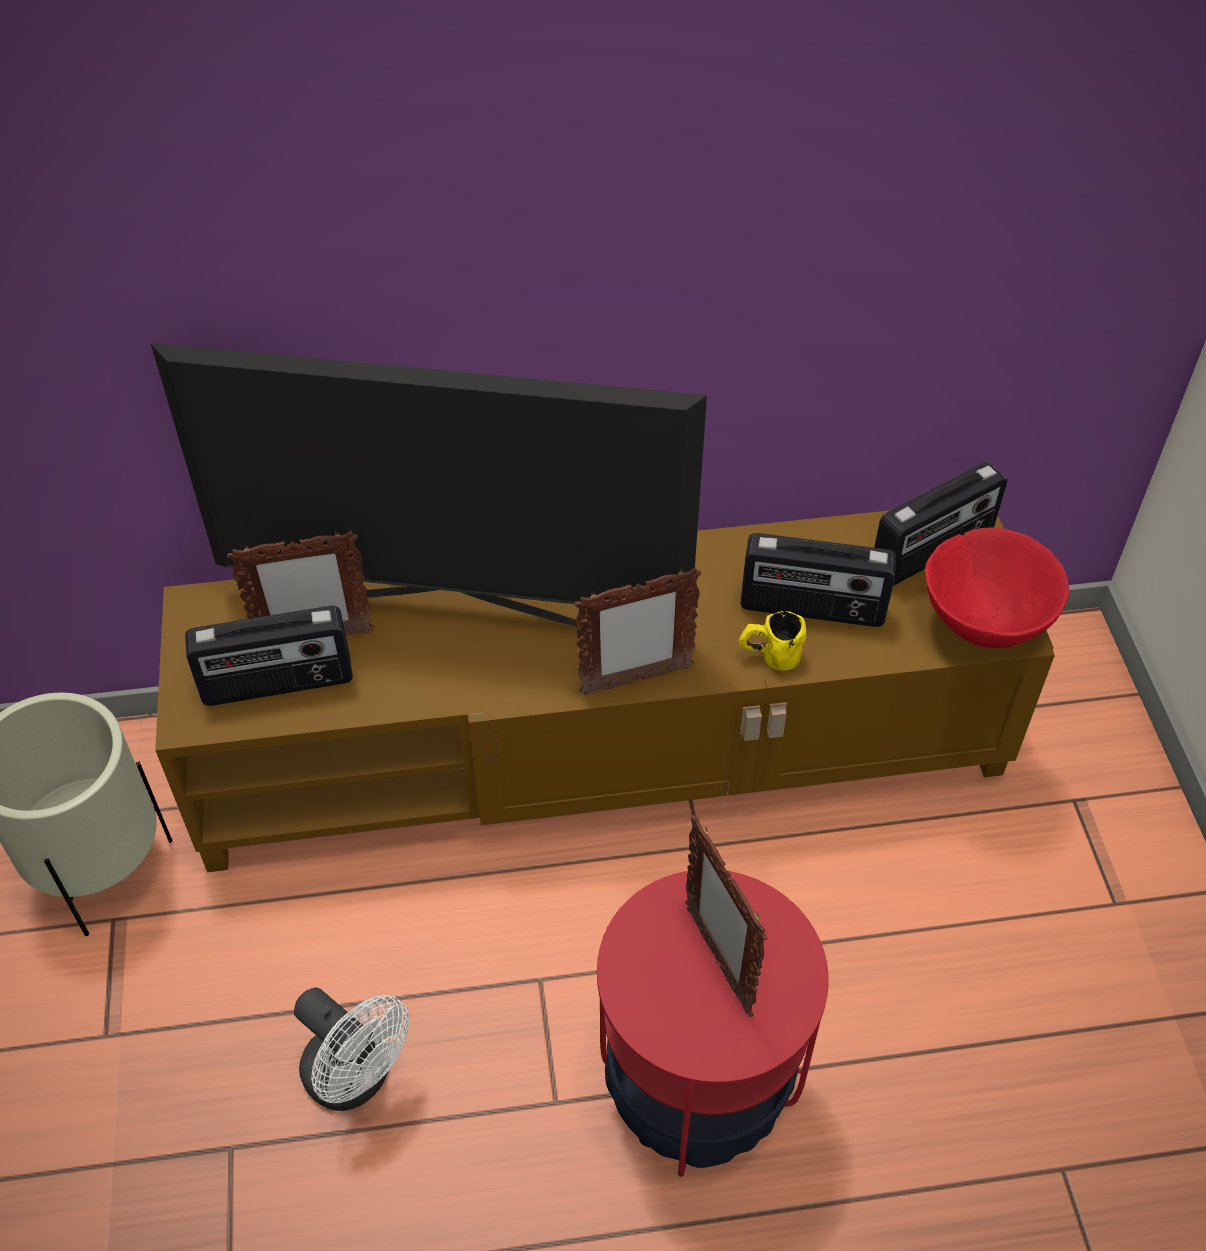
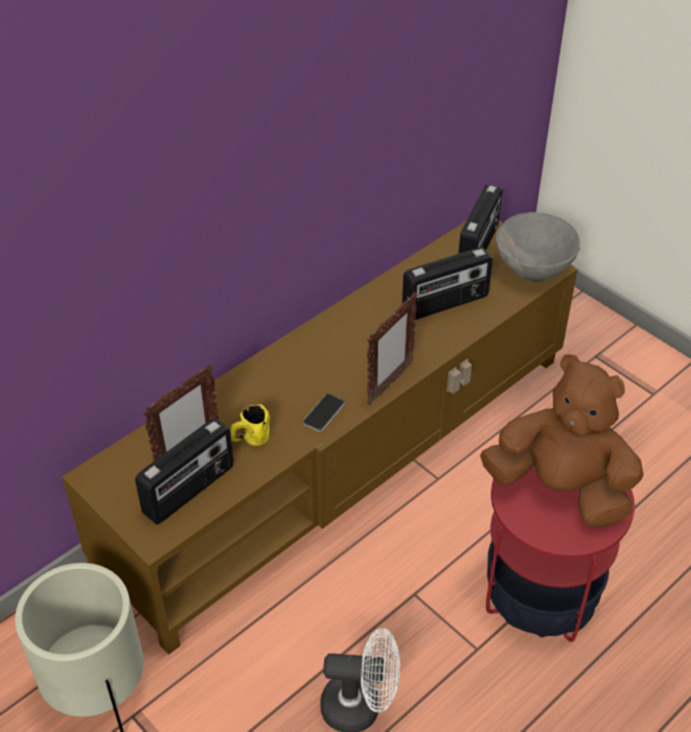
camera: 35 degrees left, 5 degrees down
(454, 610) = (255, 399): television -> none
(518, 674) = (323, 413): none -> phone
(718, 959) = (560, 489): picture frame -> brown plush toy
(769, 656) = (446, 337): yellow mug -> yellow mug (249, 440)
(984, 623) = (533, 270): red bowl -> grey bowl

